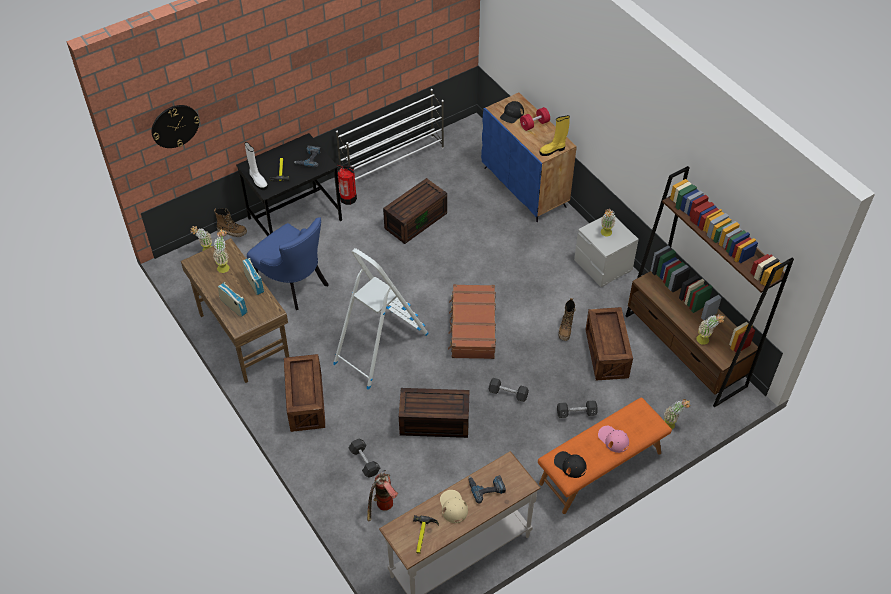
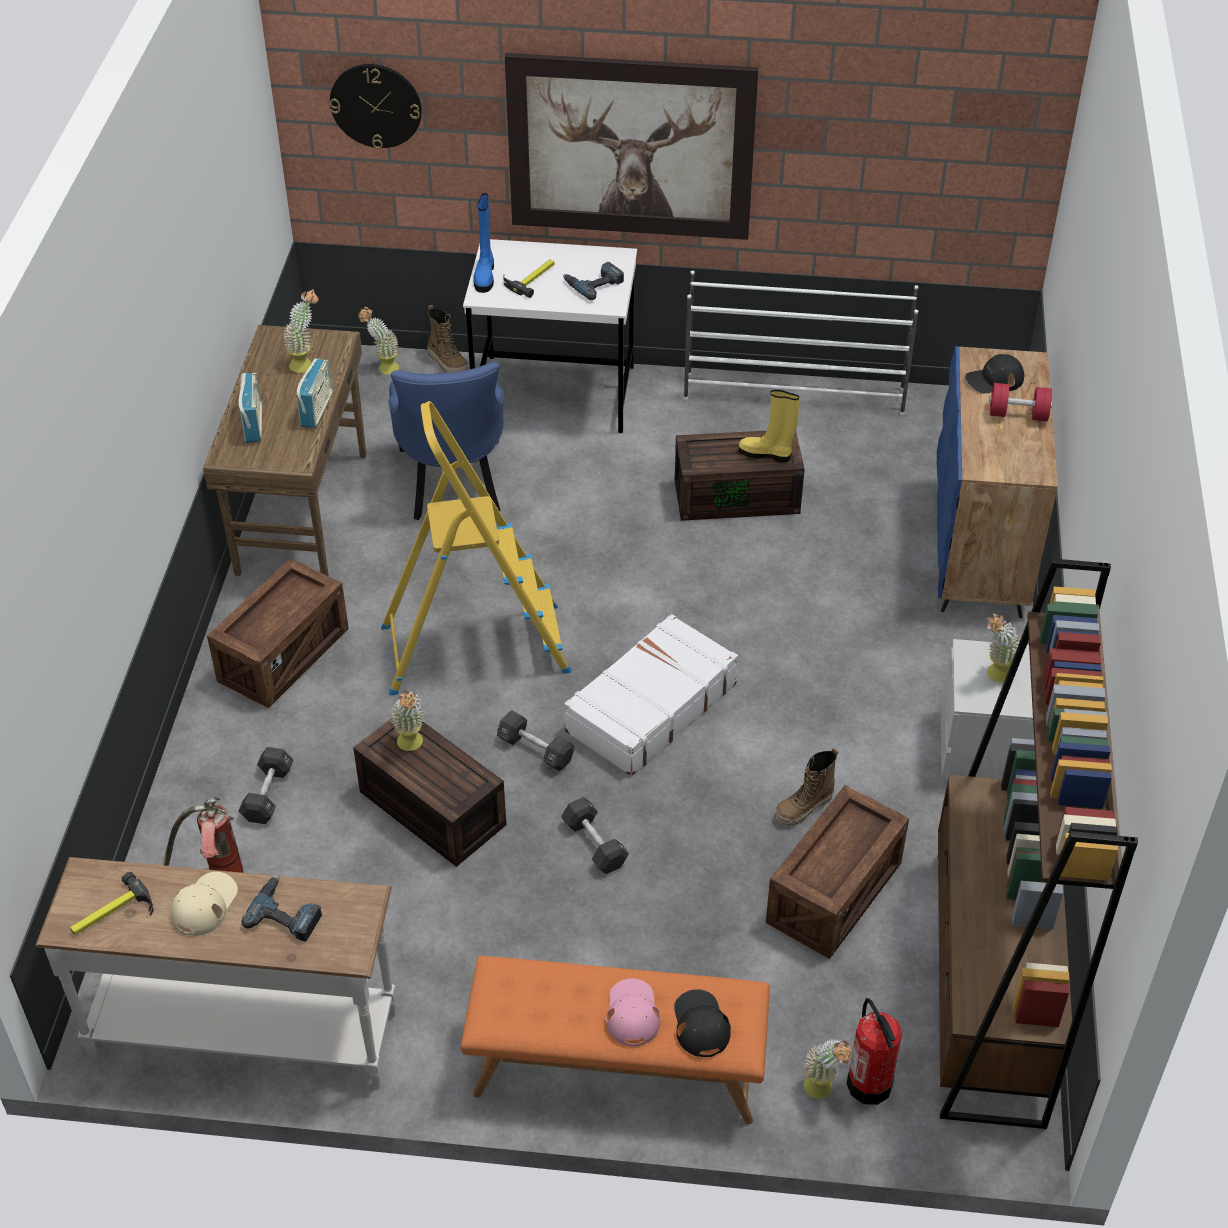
camera: 40 degrees right, 5 degrees down
(258, 181) = (485, 275): white boot -> blue boot
(295, 219) = (555, 394): black desk -> white desk
(298, 87) = (630, 147): none -> picture
(348, 198) = (667, 407): fire extinguisher -> fire extinguisher (869, 1083)
(381, 348) = (476, 649): white step ladder -> yellow step ladder
(472, 327) = (650, 707): brown suitcase -> white suitcase
(553, 150) = (1005, 470): yellow boot -> yellow boot (766, 454)
(570, 465) = (512, 1000): black cap -> black cap (700, 1024)
(576, 413) = (674, 952): black dumbbell -> black dumbbell (535, 750)
(706, 341) = (976, 961): potted plant -> potted plant (412, 746)

